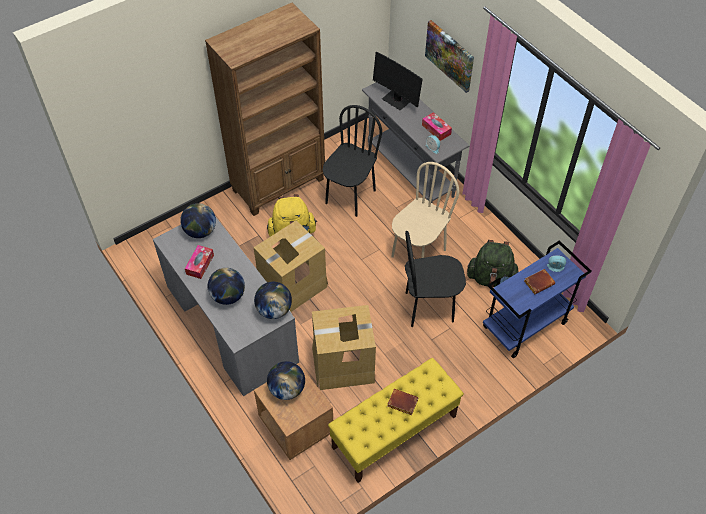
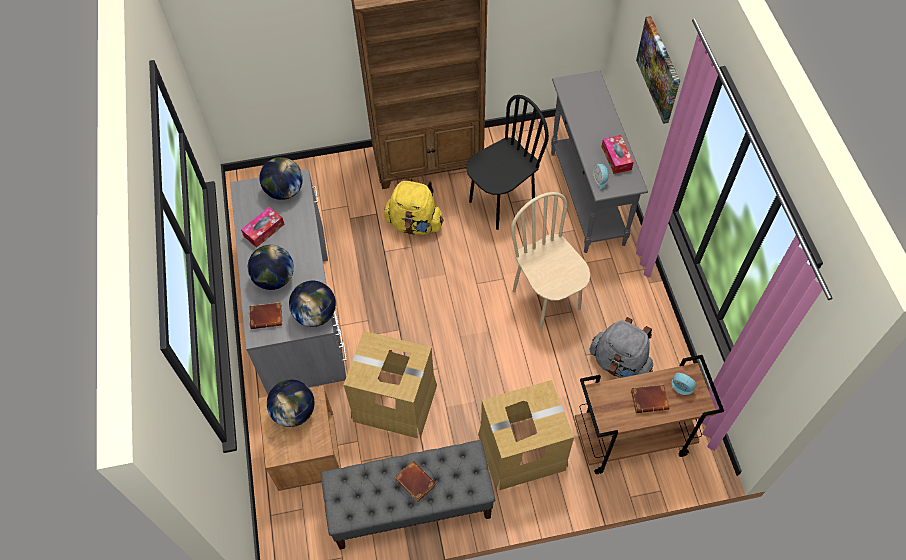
camera: 25 degrees right, 5 degrees up
(237, 324) = (267, 316): none -> brown book
(292, 285) = (384, 286): cardboard box -> cardboard box (521, 450)
(394, 432) = (410, 506): yellow bench -> grey bench
(397, 100) = (587, 105): monitor -> none
(418, 253) = (547, 299): beige chair -> beige chair turned 90 degrees counterclockwise
(429, 307) = (526, 371): black chair -> none
(491, 278) = (620, 363): green backpack -> grey backpack
(525, 326) = (631, 439): blue cart -> brown cart

